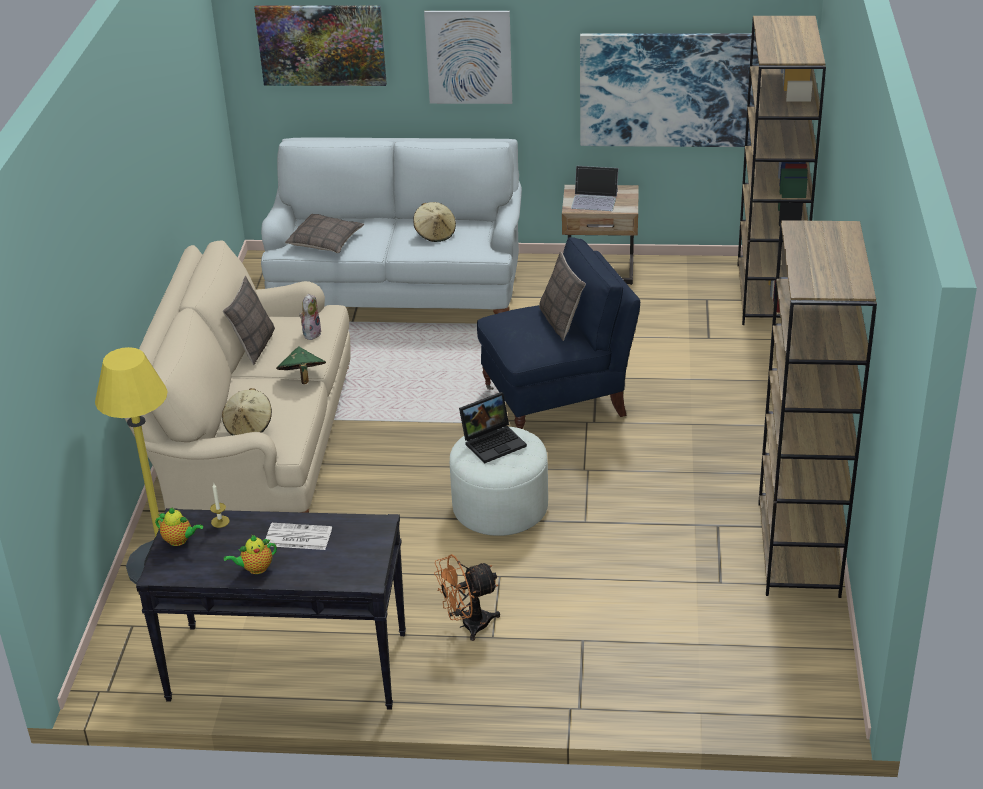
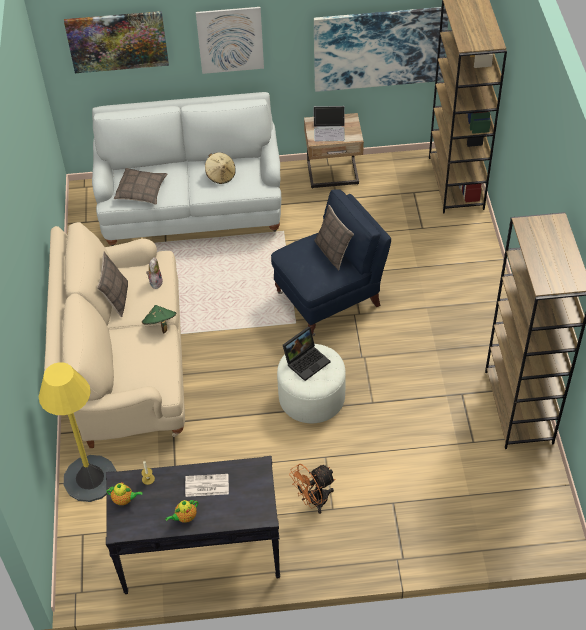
camera: 10 degrees left, 15 degrees up
(249, 427) = (135, 376): beige hat -> none

